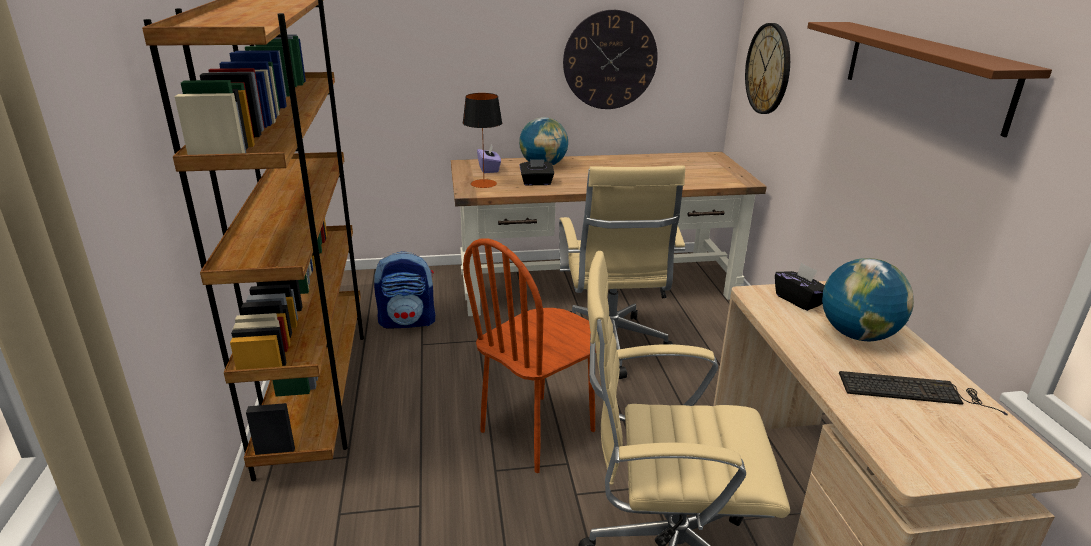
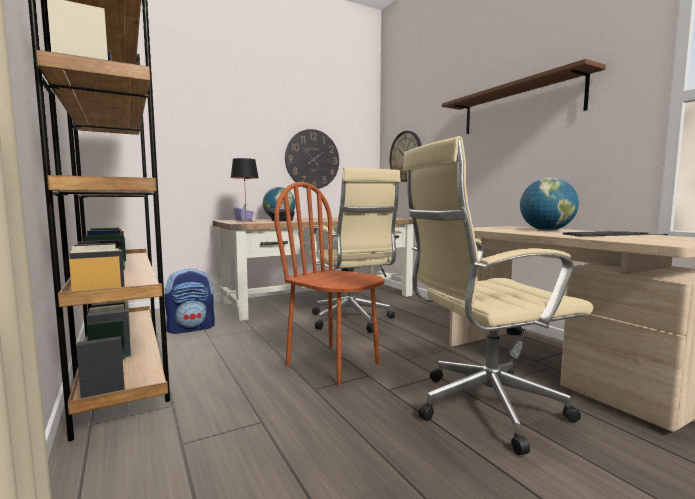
camera: 20 degrees left, 20 degrees down
(538, 431) = (333, 364): brown chair -> brown chair turned 105 degrees clockwise
(798, 300) = (496, 228): black tissue box -> none

